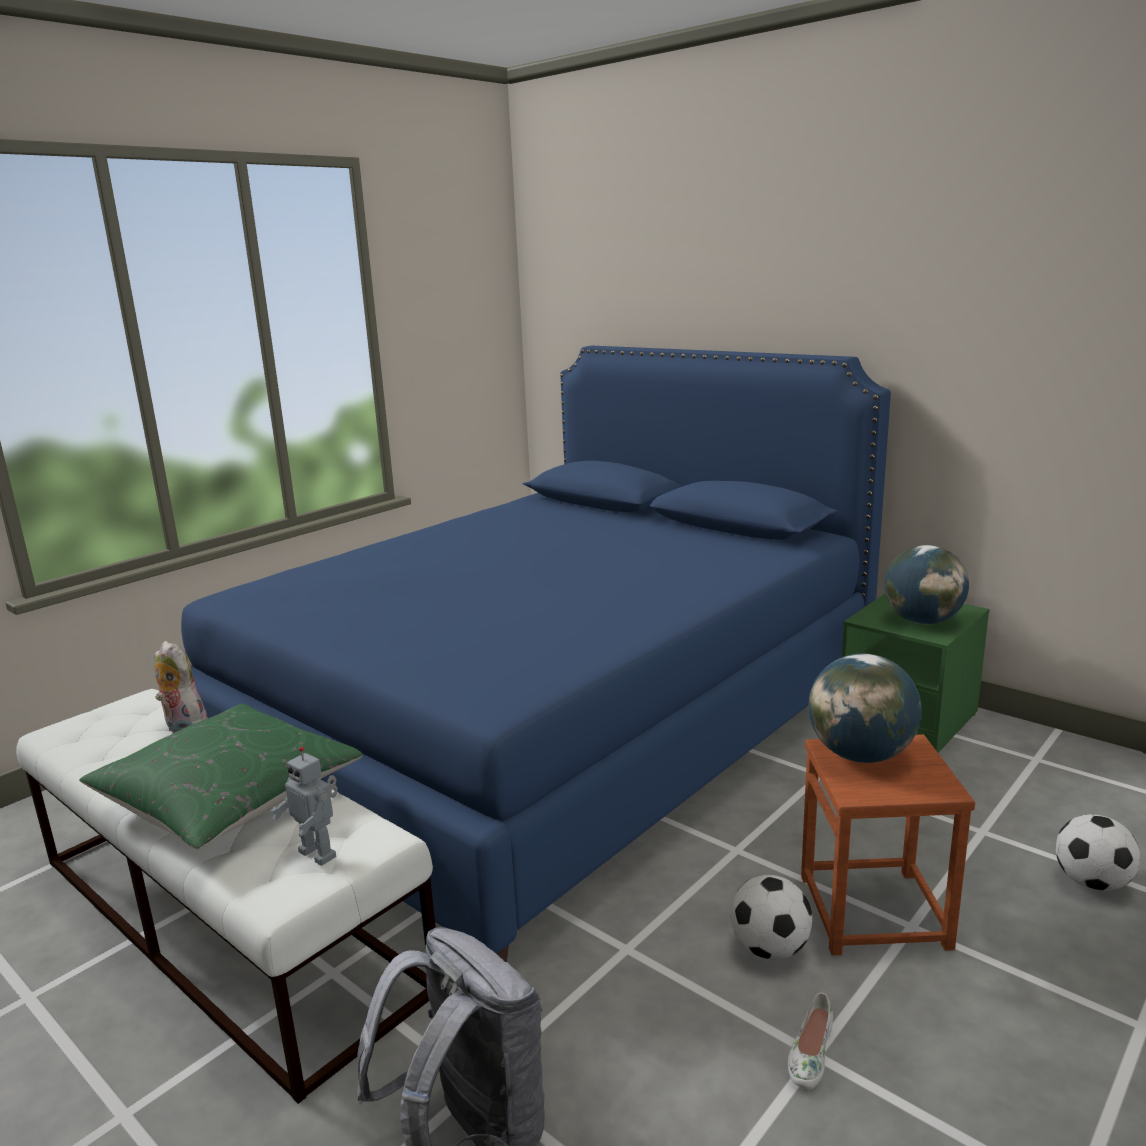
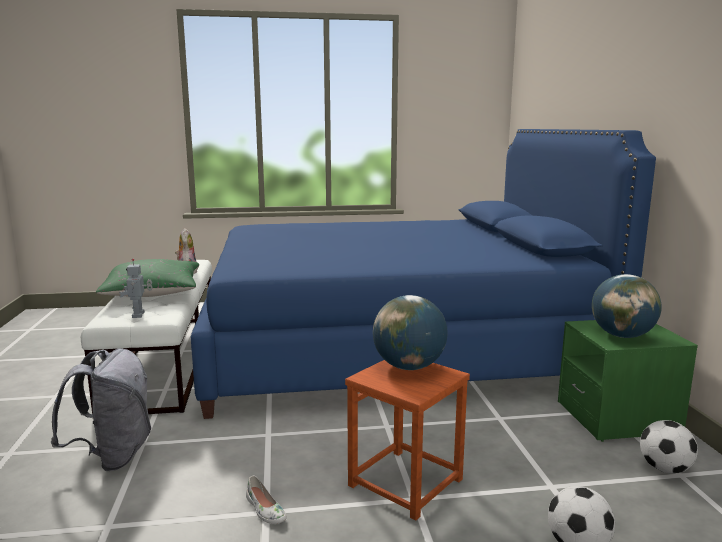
camera: 40 degrees right, 5 degrees down
(770, 949) = (325, 467): football -> football (665, 469)
(809, 1053) = (265, 510): white shoe -> white shoe turned 105 degrees counterclockwise

